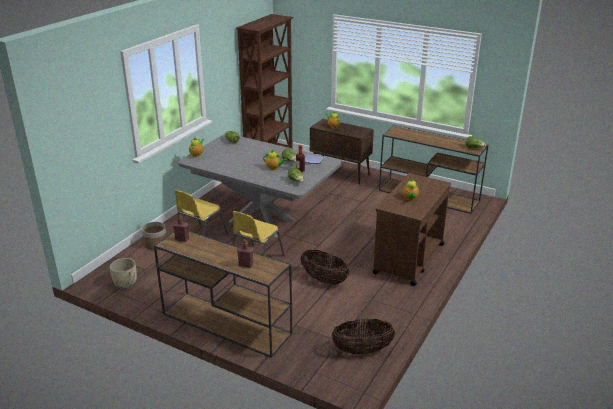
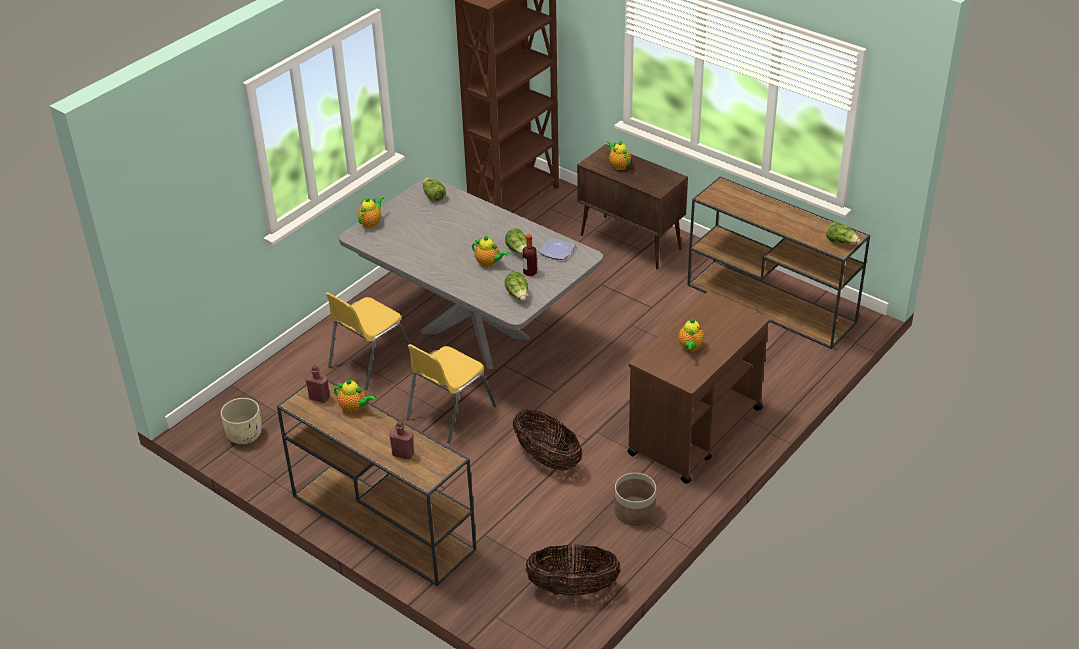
camera: 10 degrees right, 10 degrees up
(156, 244) = (299, 366): planter -> planter (635, 512)
(207, 243) = (354, 408): none -> teapot

